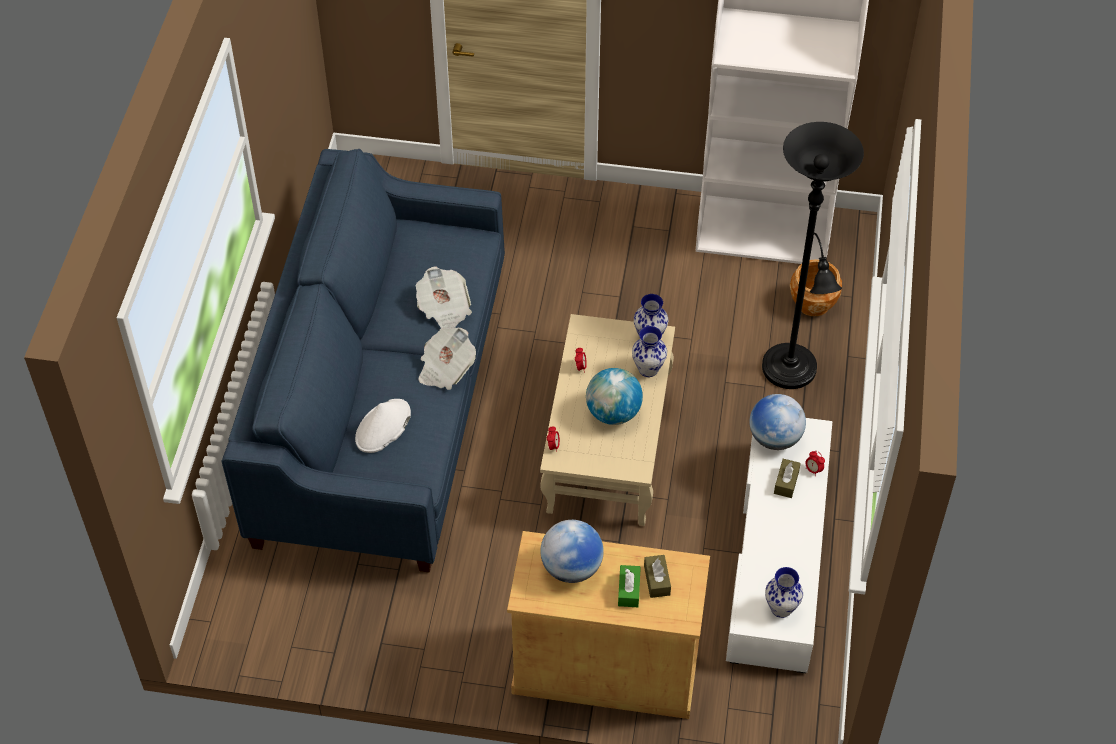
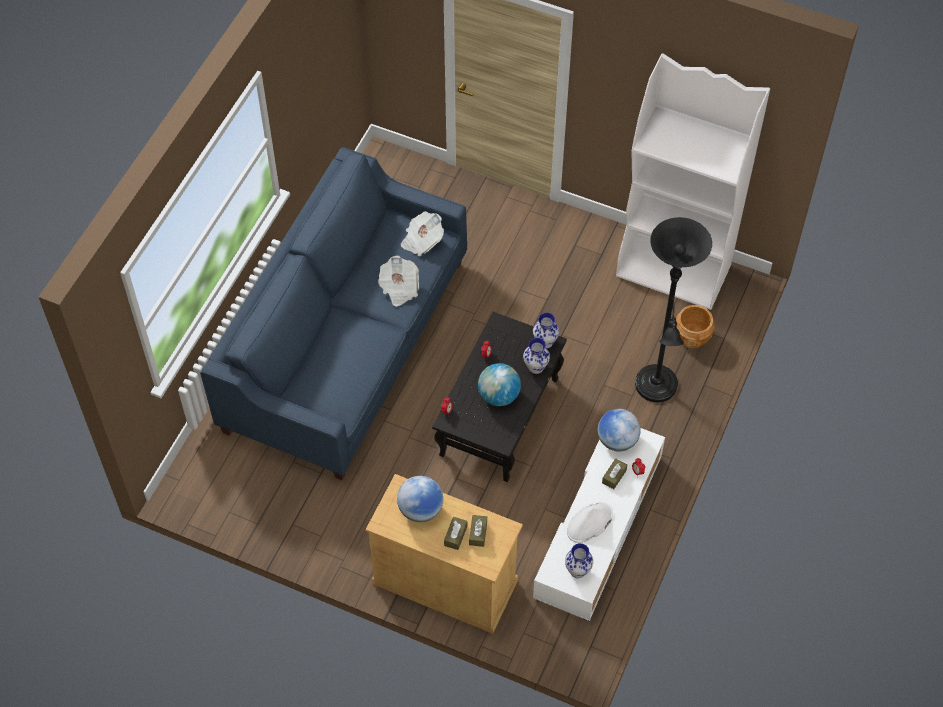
camera: 15 degrees right, 5 degrees up
(383, 427) = (327, 369): white hat -> white hat (589, 523)
(445, 369) = (385, 335): newspaper -> newspaper (422, 240)
(607, 447) = (499, 416): beige coffee table -> black coffee table
(629, 590) = (455, 536): green tissue box -> brown tissue box

